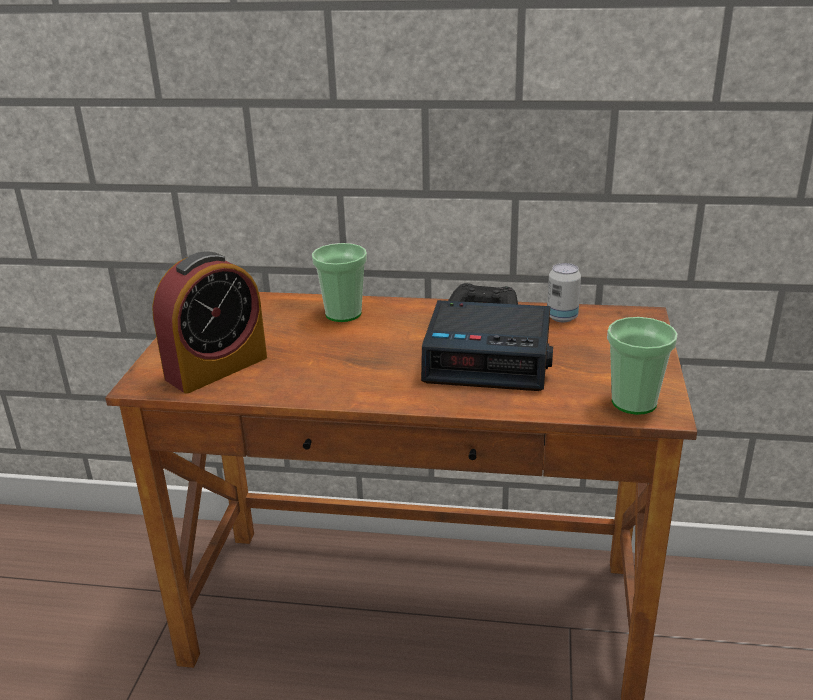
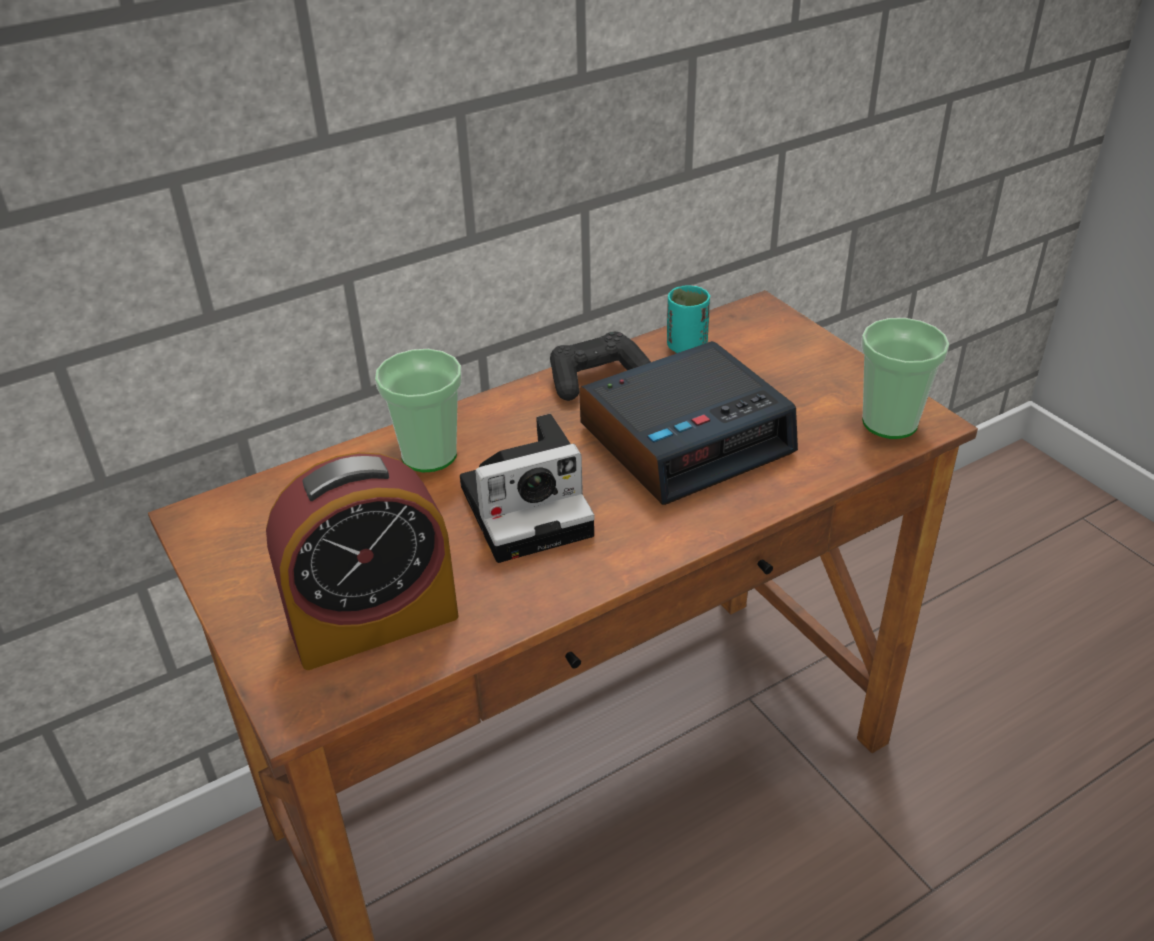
camera: 40 degrees left, 10 degrees up
(216, 368) = (374, 621): alarm clock -> alarm clock turned 60 degrees clockwise
(355, 355) = (530, 508): none -> camera
(562, 317) = (686, 347): can -> turquoise cup

